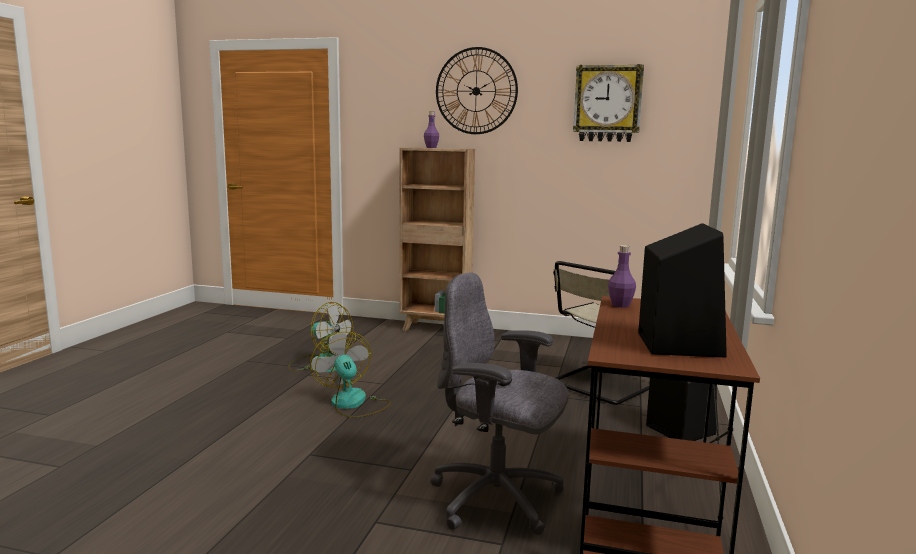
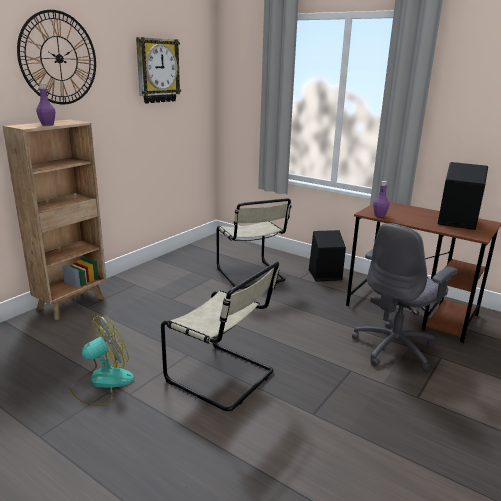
camera: 70 degrees left, 10 degrees up
(353, 404) = (223, 377): fan -> beige chair

